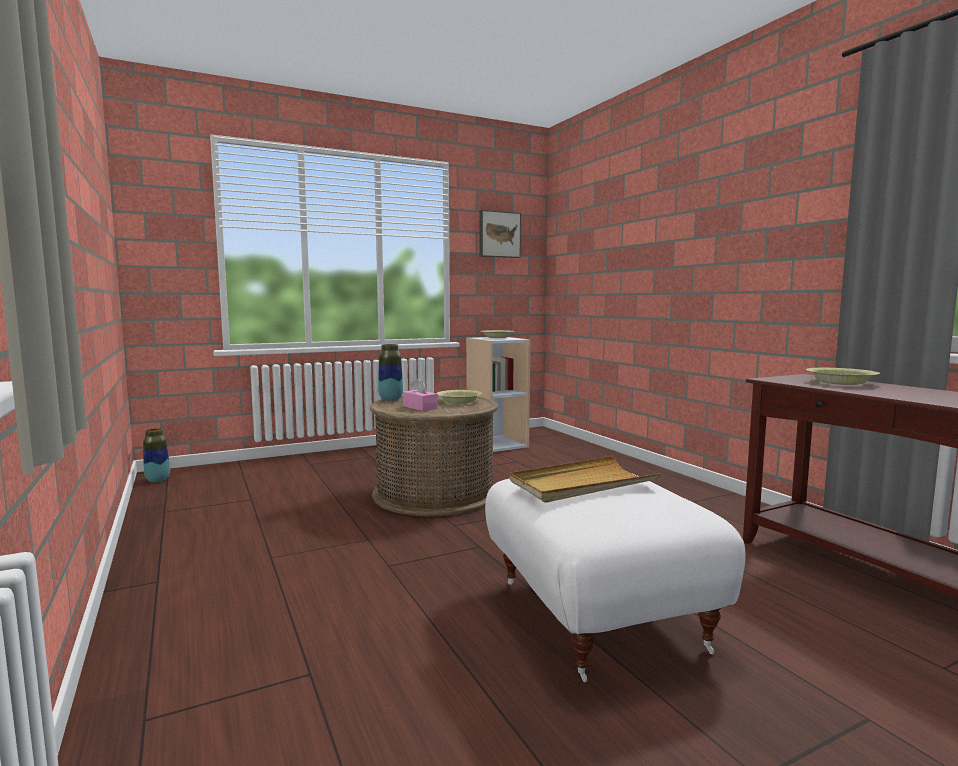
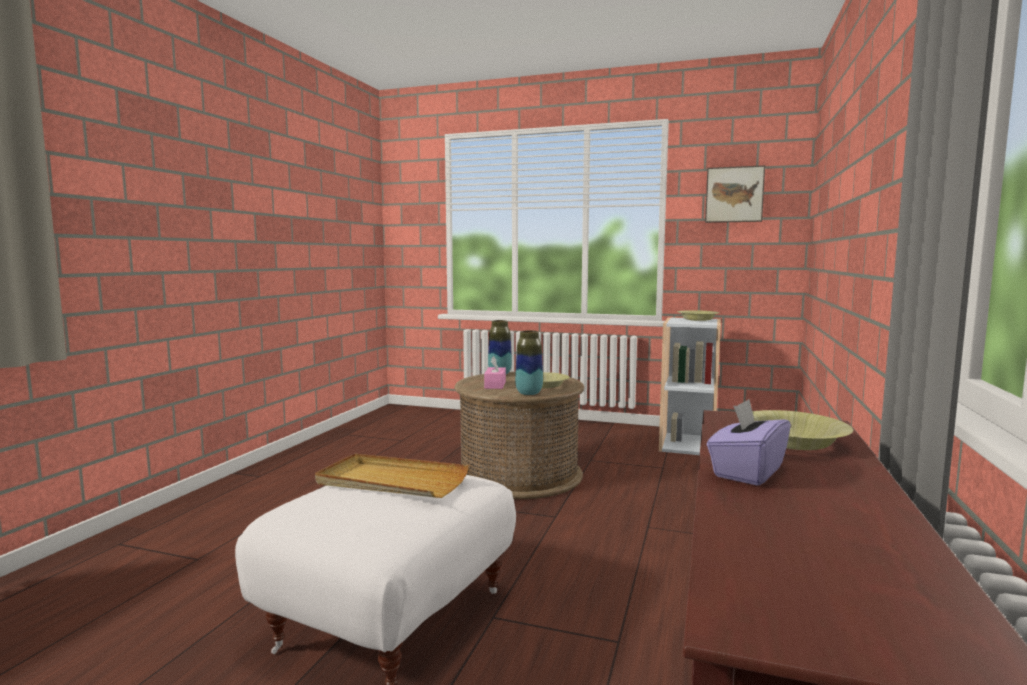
camera: 45 degrees right, 0 degrees up
(157, 480) = (386, 412): vase -> vase (529, 393)
(892, 394) = (747, 471): none -> purple tissue box

